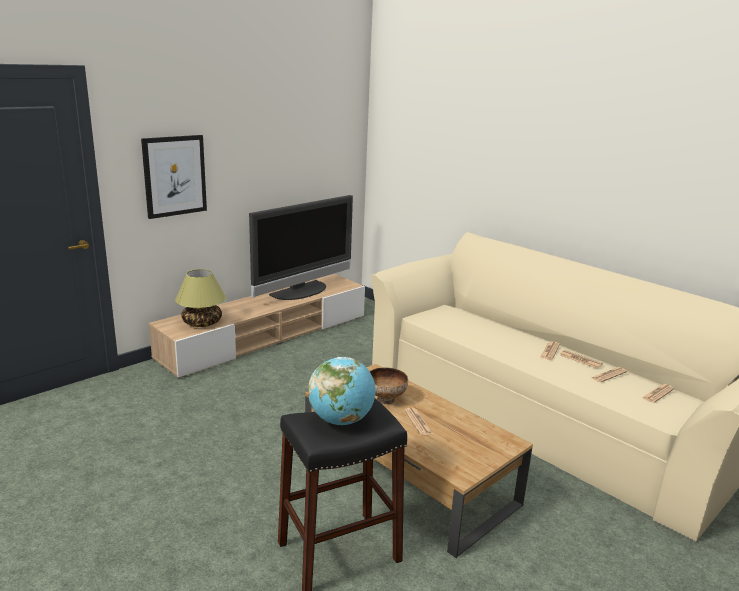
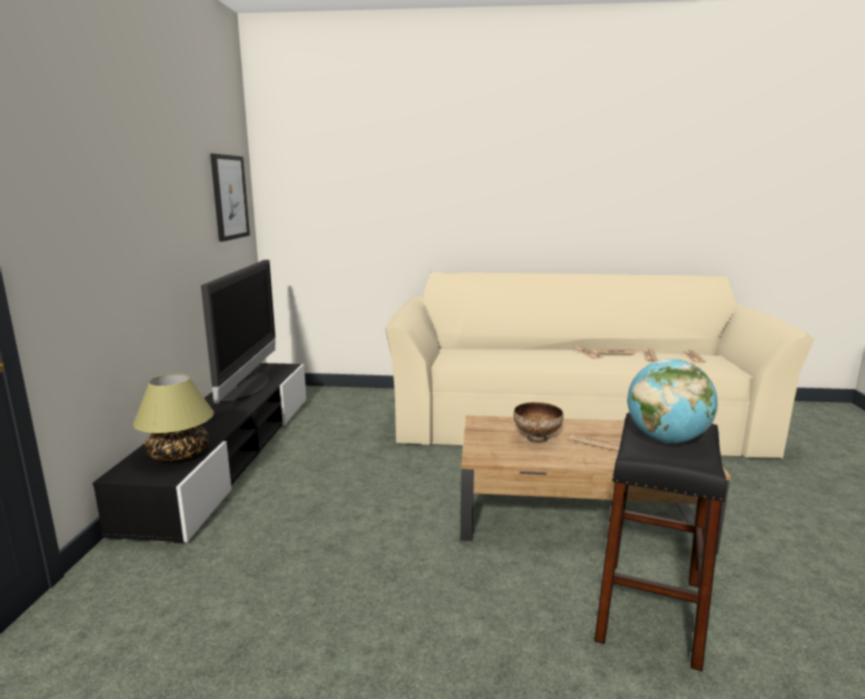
camera: 40 degrees left, 5 degrees down
(174, 176) = (94, 239): picture -> picture (229, 197)
(267, 336) = (229, 454): beige tv stand -> black tv stand

